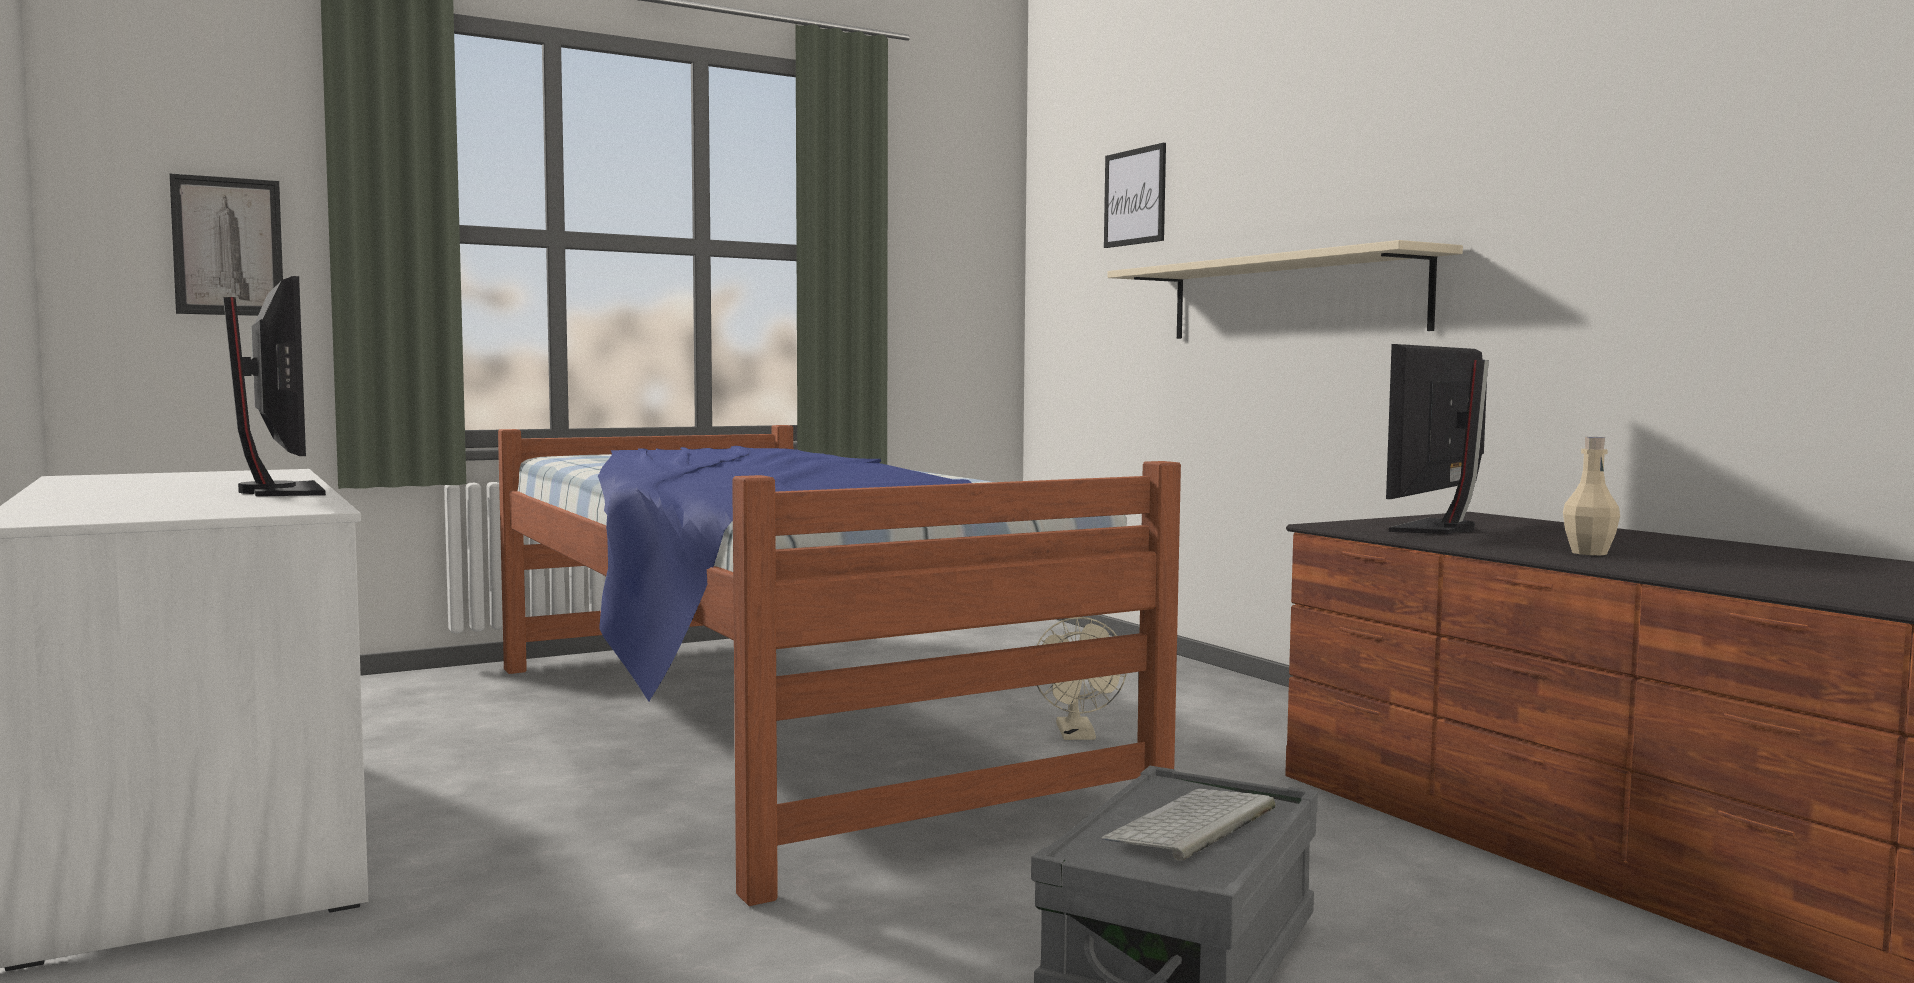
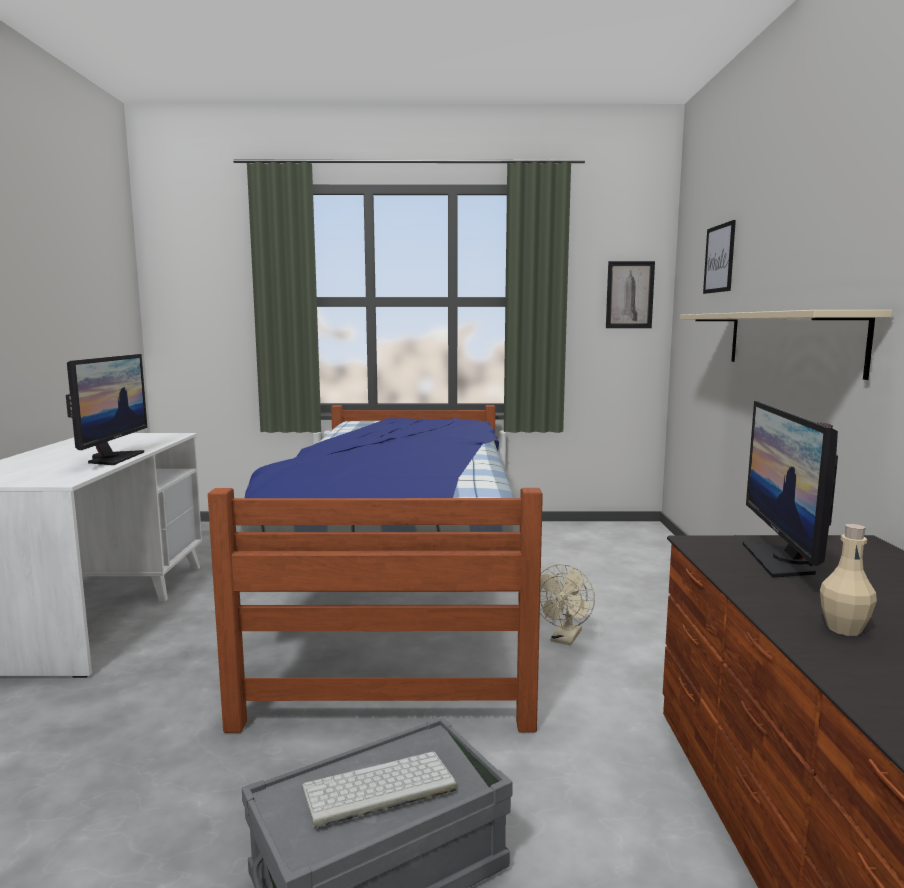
camera: 30 degrees right, 5 degrees up
(228, 246) = (216, 314): picture -> picture (629, 295)
(1439, 528) = (782, 561): monitor -> monitor turned 60 degrees counterclockwise

